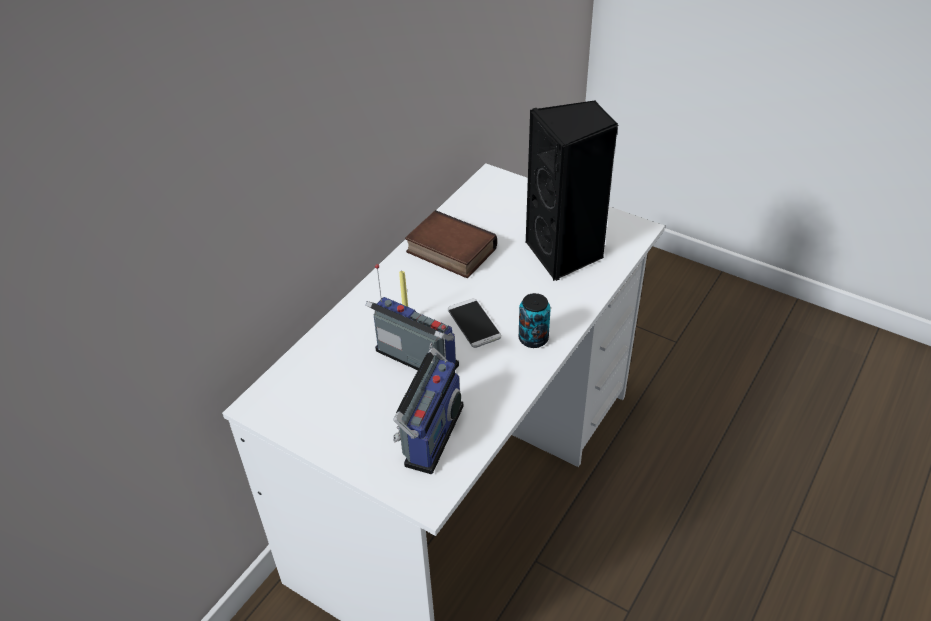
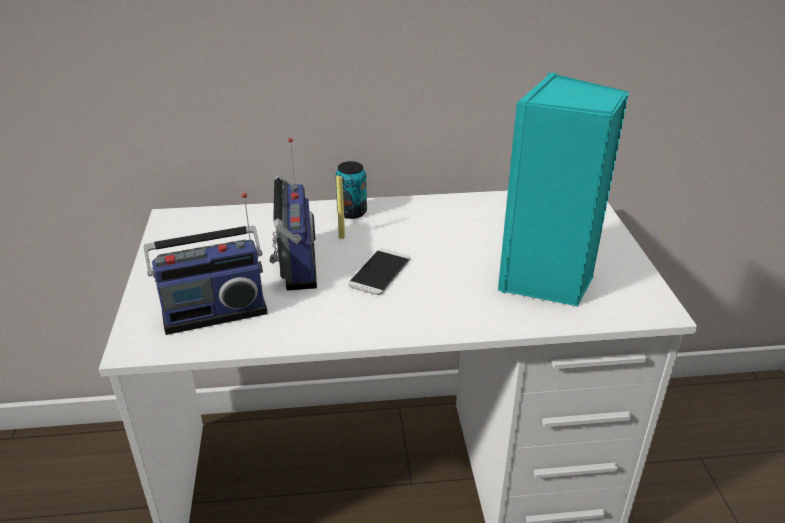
camera: 50 degrees right, 10 degrees down
(448, 251) = (453, 219): book -> none
(533, 339) = (402, 315): can -> can (352, 212)
(566, 254) = (546, 281): black speaker -> turquoise speaker

